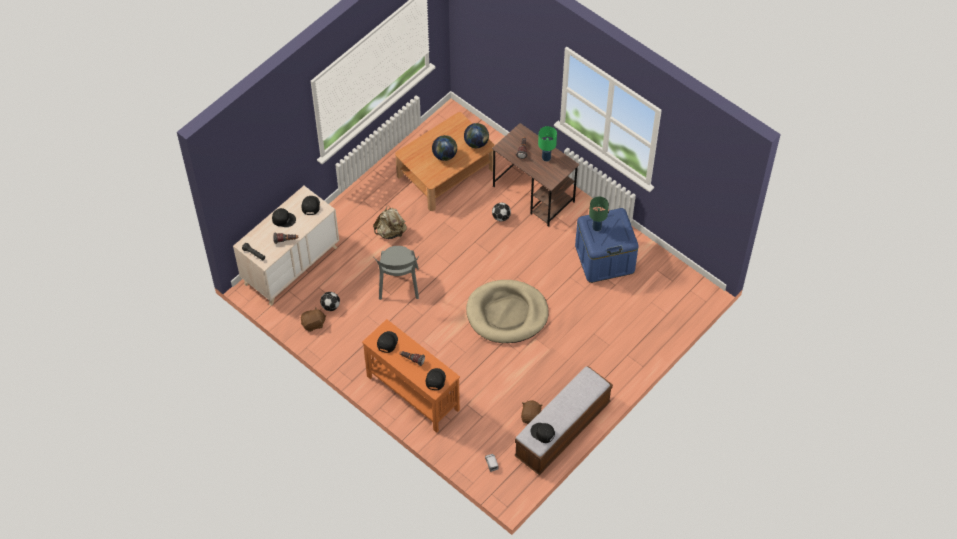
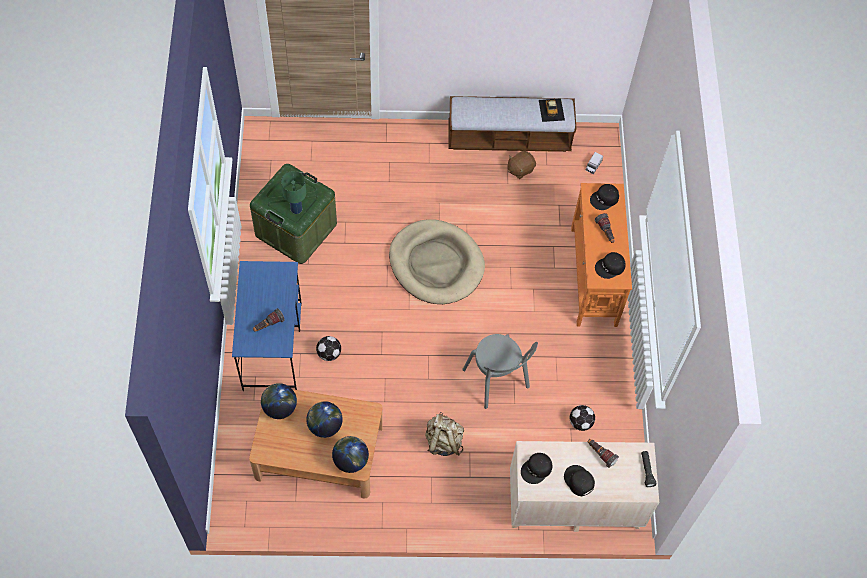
camera: 135 degrees left, 5 degrees up
(313, 324) = (614, 420): brown plush toy -> none
(398, 285) = (497, 381): grey chair -> grey chair turned 105 degrees clockwise
(413, 153) = (351, 460): none -> globe
(534, 194) = (272, 345): brown desk -> blue desk
(542, 433) = (551, 109): black cap -> toy car
(546, 157) = (258, 296): green table lamp -> none
(604, 258) = (296, 229): blue storage box -> green storage box

